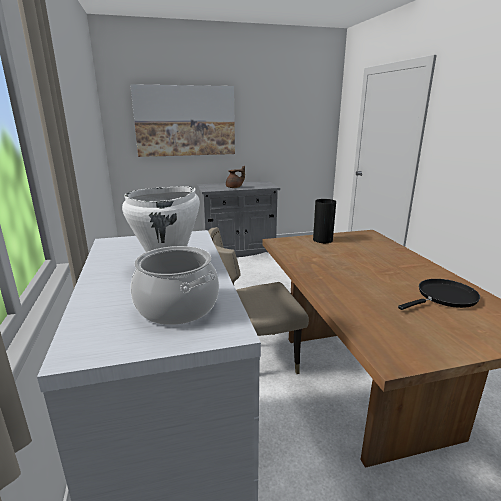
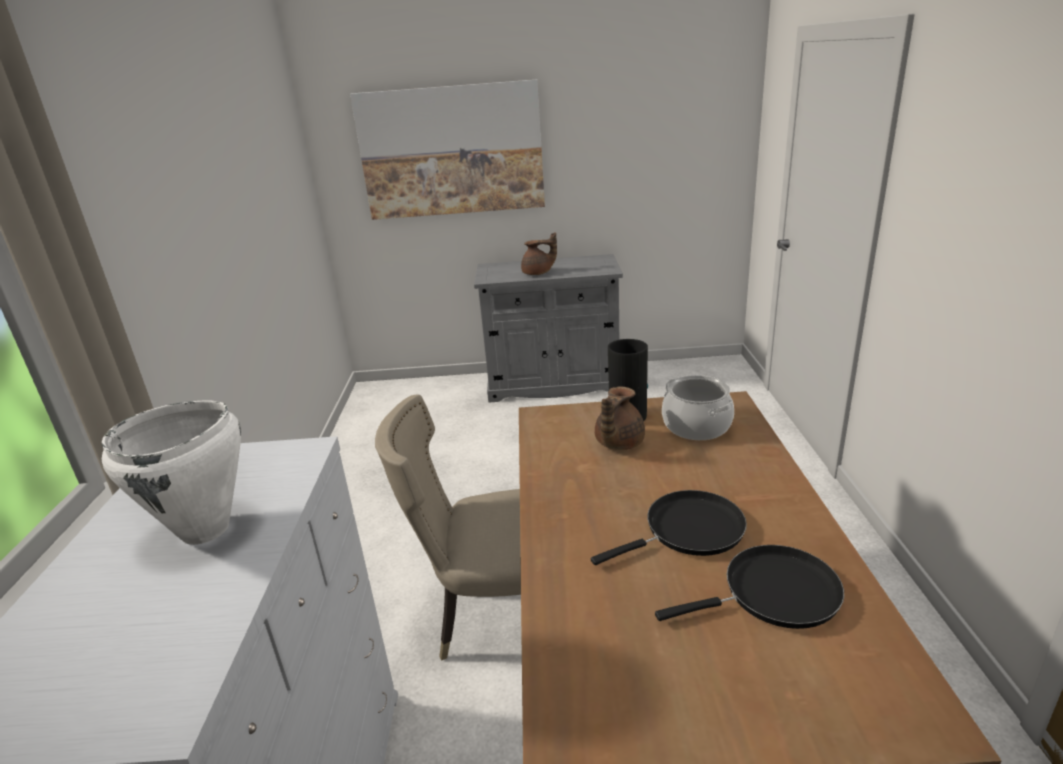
camera: 15 degrees right, 5 degrees up
(176, 307) = (136, 645): cooking pot -> cooking pot (696, 426)
(326, 249) = (617, 443): none -> brown teapot
(386, 278) = (688, 531): none -> black frying pan

